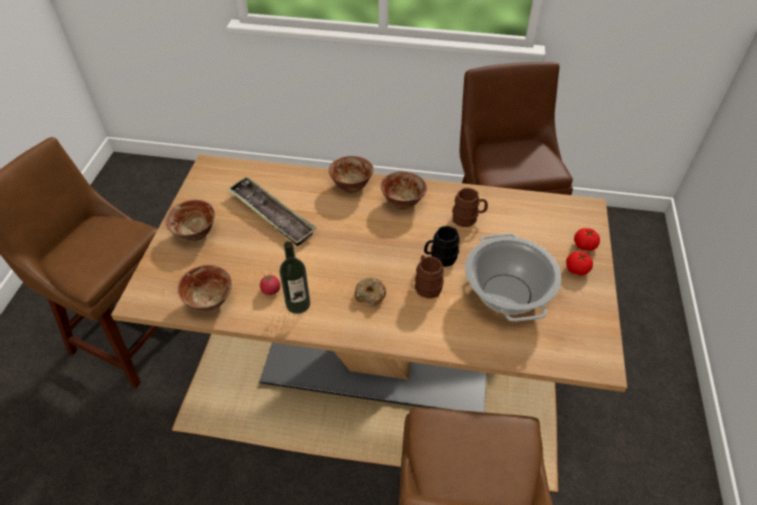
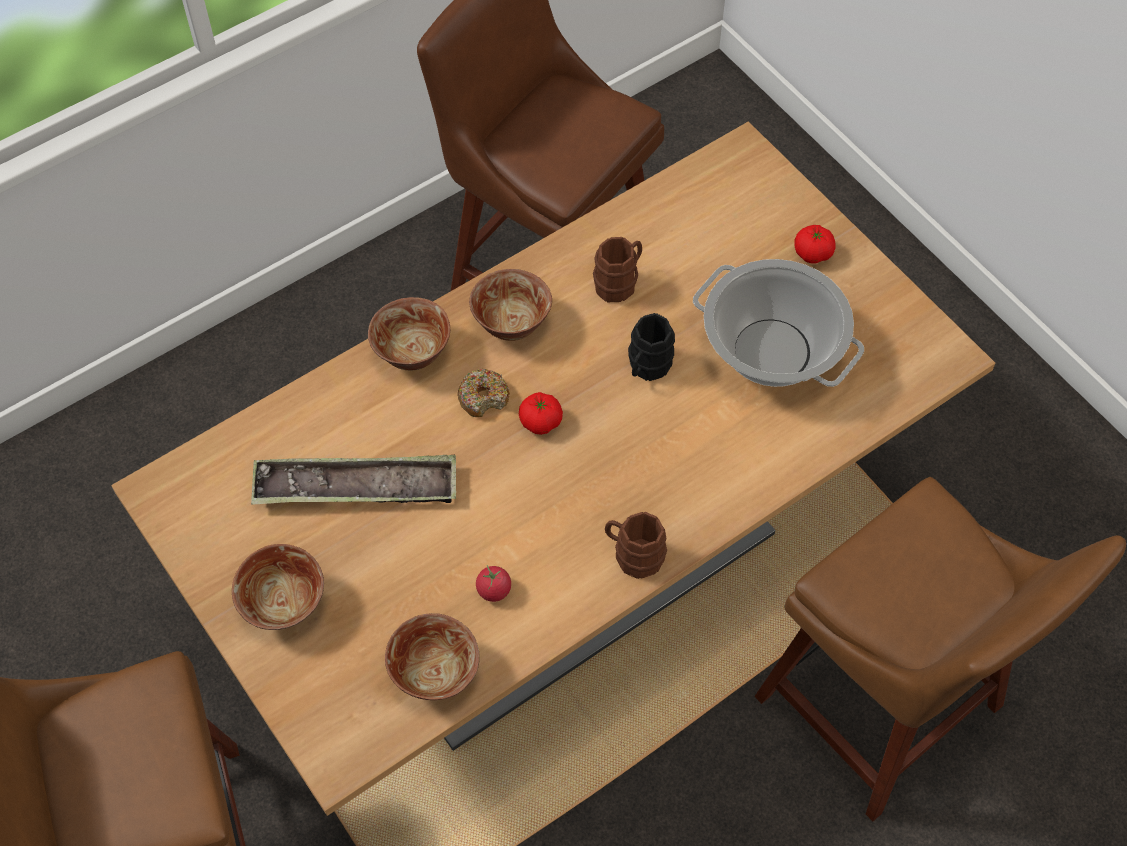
camera: 45 degrees left, 10 degrees up
(298, 304) = (550, 577): bottle -> none
(370, 295) = (622, 488): donut -> donut (483, 397)
(427, 284) = (671, 417): brown mug -> brown mug (633, 555)
(584, 245) = (789, 212): tomato -> tomato (540, 421)

